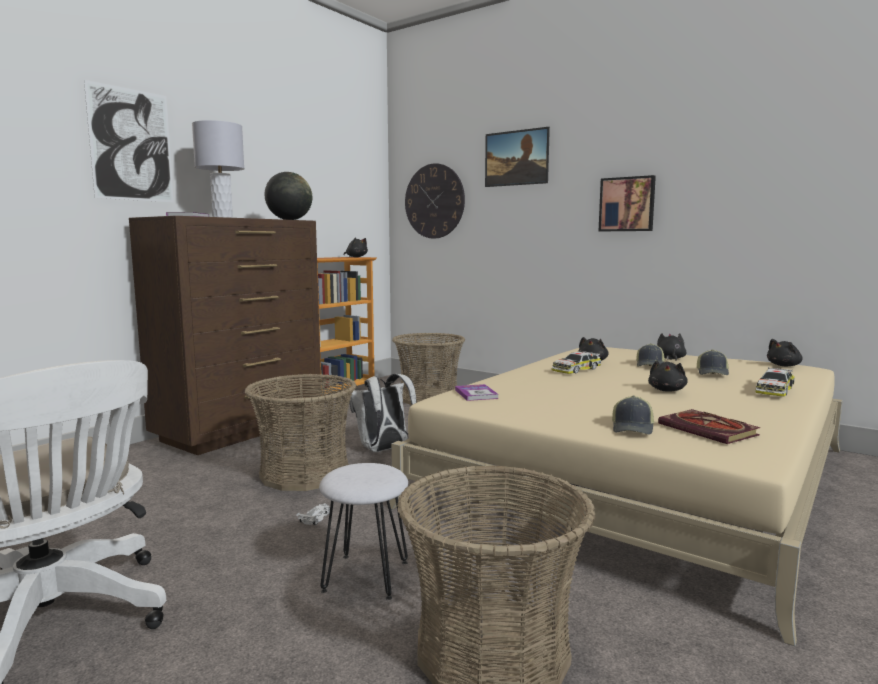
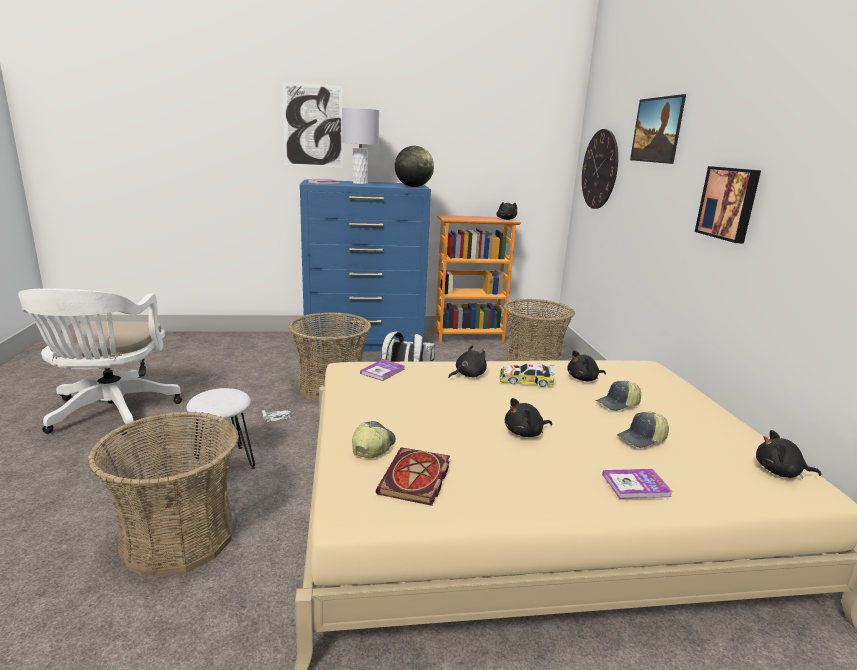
camera: 45 degrees right, 10 degrees up
(242, 430) = (365, 343): brown dresser -> blue dresser
(633, 428) = (372, 446): cap -> cap turned 135 degrees clockwise
(670, 358) = (675, 407): black plush toy -> black plush toy (468, 375)
(774, 390) = (636, 485): toy car -> book

